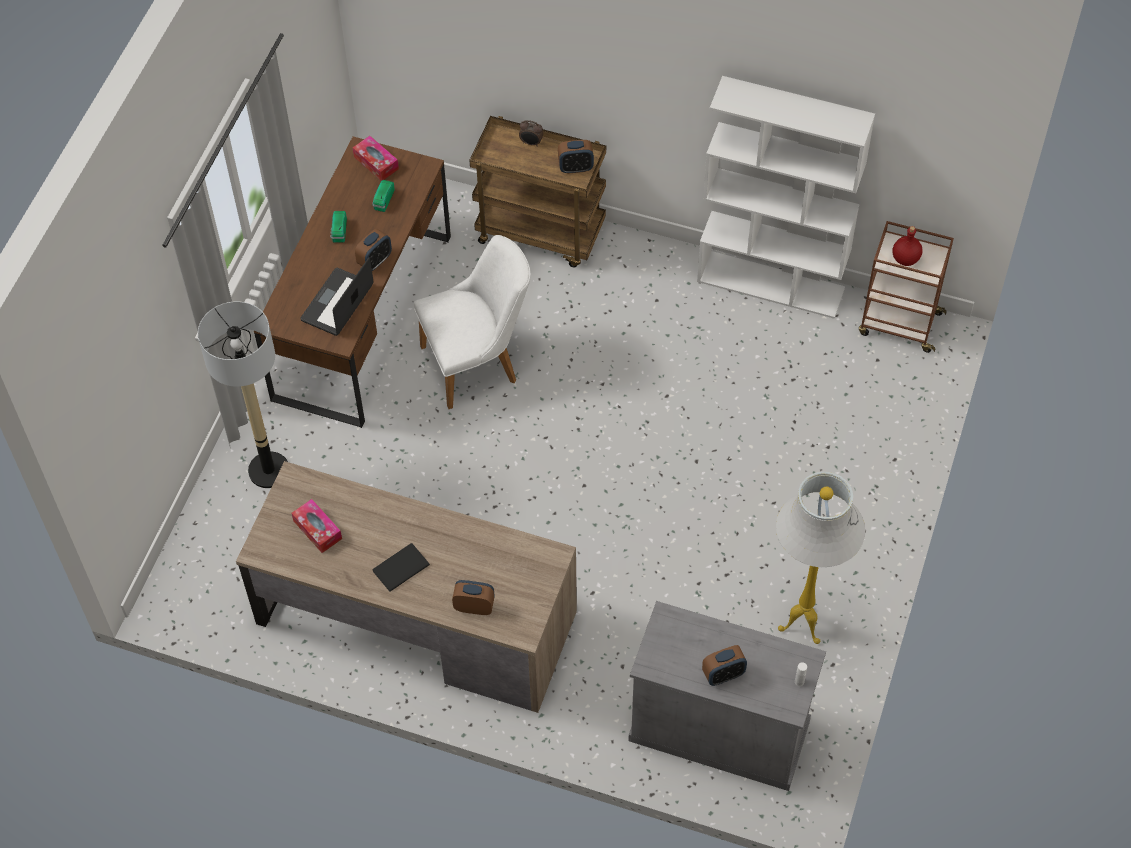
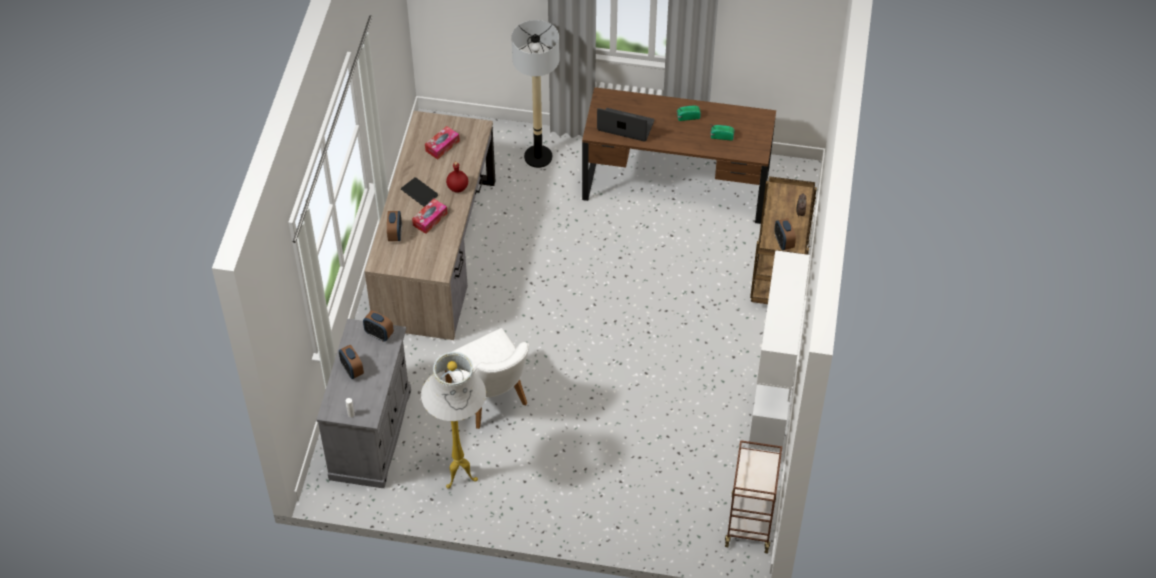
camera: 80 degrees right, 5 degrees down
(375, 261) = (666, 140): alarm clock -> alarm clock (379, 334)
(376, 163) = (755, 127): tissue box -> tissue box (430, 219)
(478, 362) = (651, 256): white chair -> white chair (492, 401)
(905, 259) = (754, 469): red bottle -> red bottle (457, 188)

